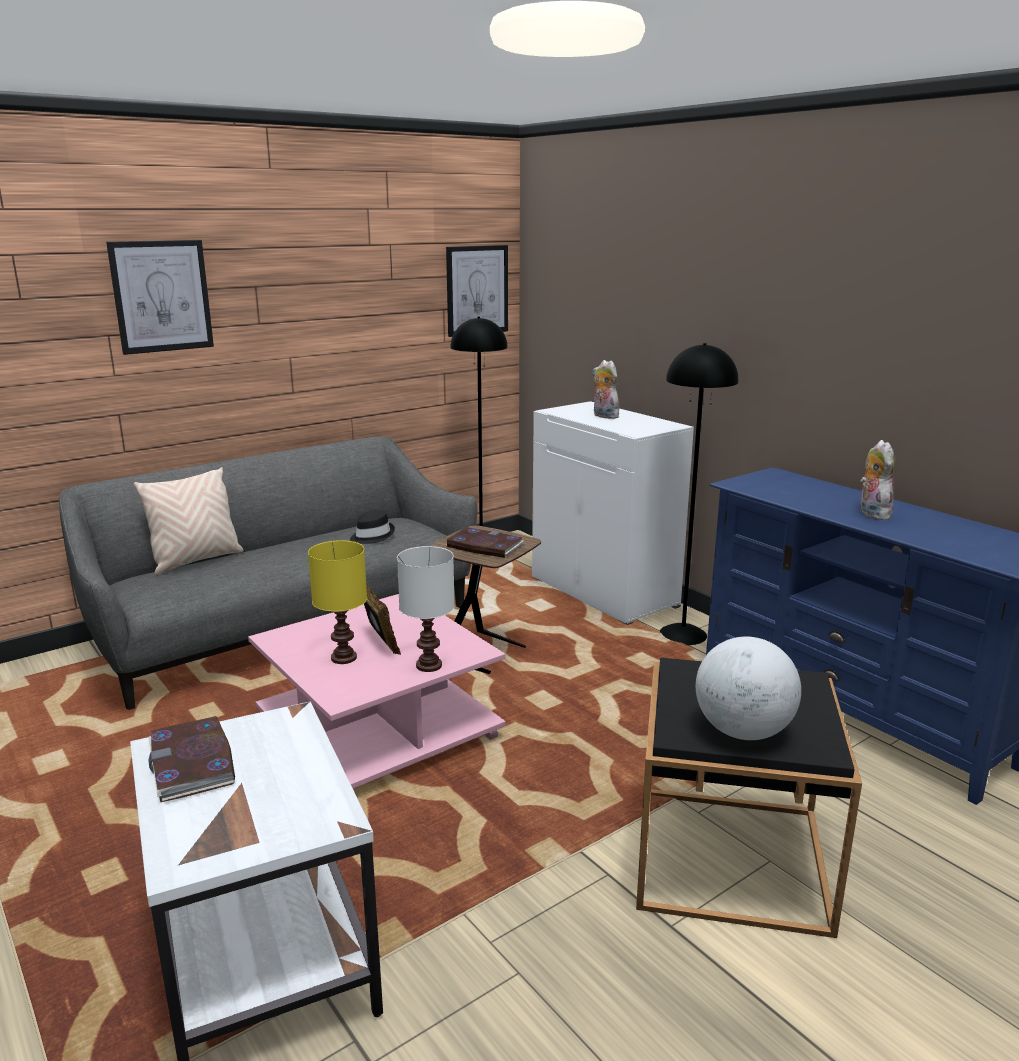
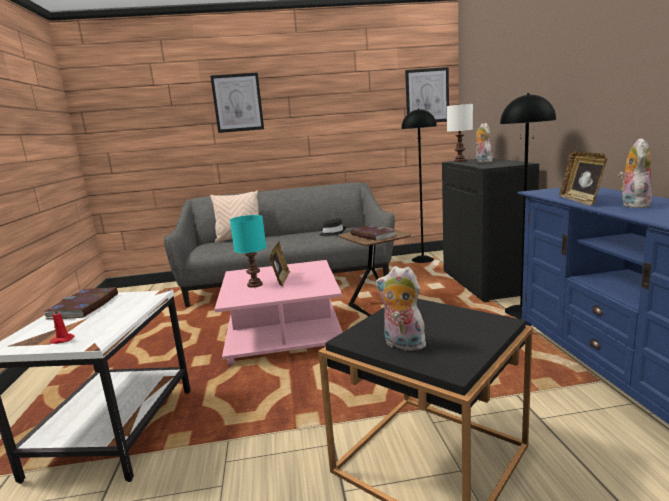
camera: 30 degrees right, 5 degrees down
(271, 831) = (62, 340): none -> red candle
(343, 658) = (254, 285): yellow table lamp -> turquoise table lamp
(428, 666) = (291, 293): white table lamp -> white table lamp (459, 161)
(605, 592) = (486, 283): white cabinet -> black cabinet
(743, 731) = (402, 345): globe -> plush toy
(809, 505) = (581, 201): none -> picture frame

